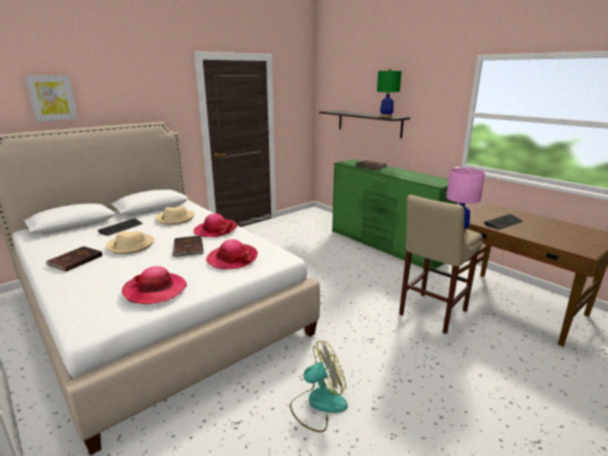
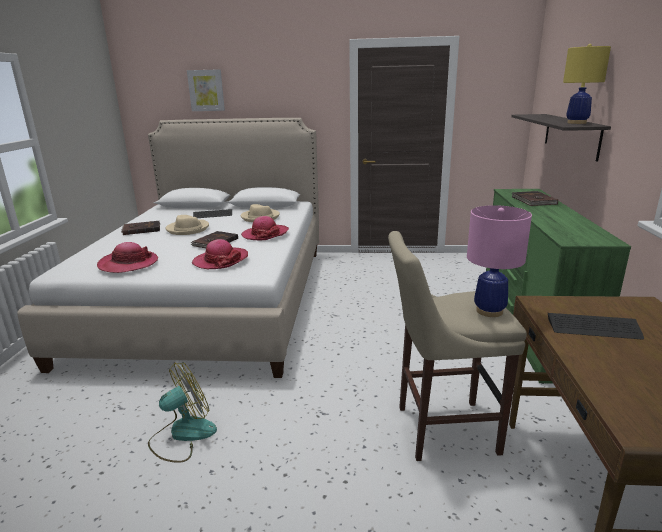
camera: 45 degrees right, 0 degrees up
(318, 404) = (182, 435): fan -> fan turned 60 degrees counterclockwise
(386, 116) = (577, 123): green table lamp -> yellow table lamp

